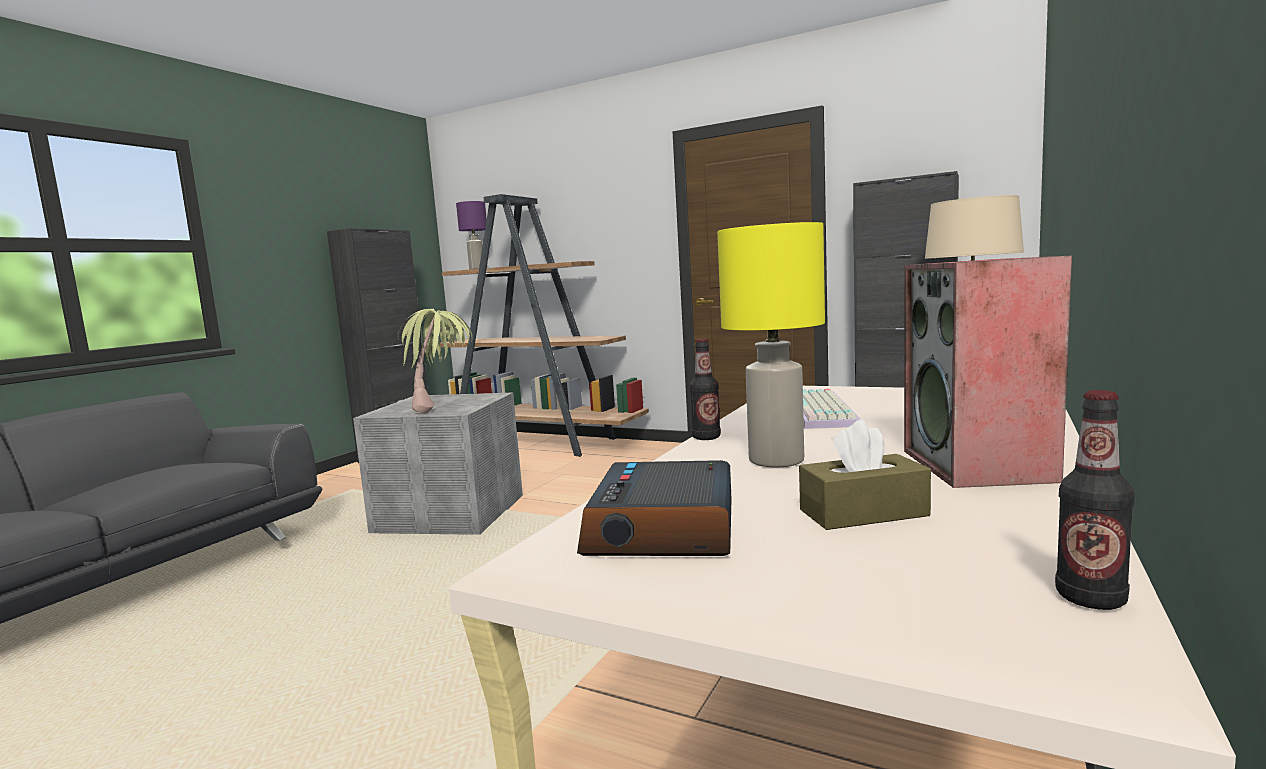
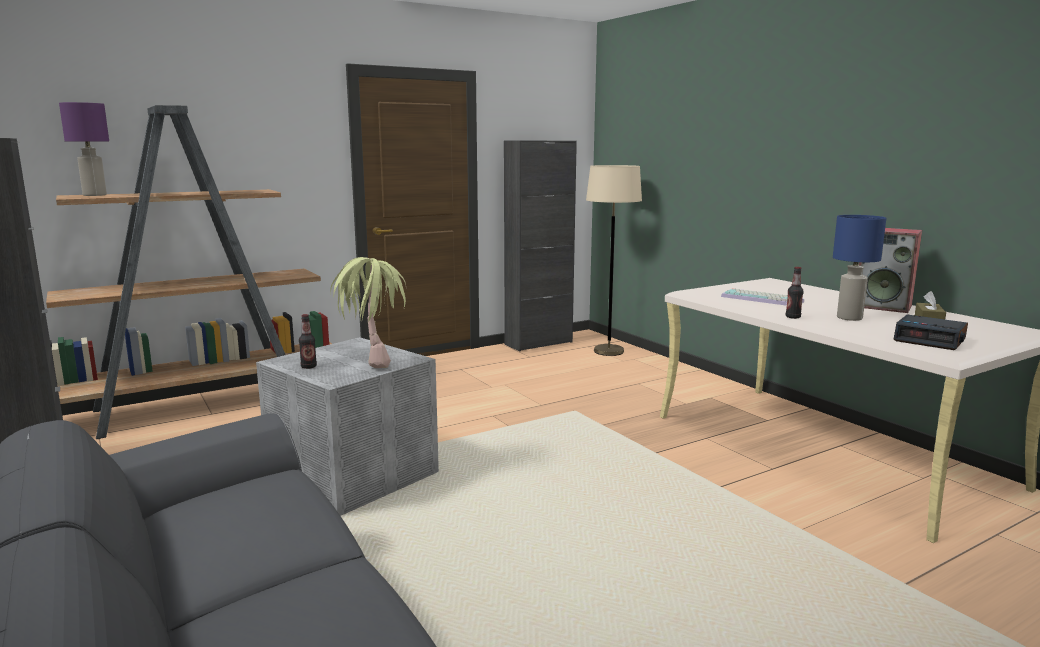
camera: 60 degrees left, 5 degrees up
(777, 461) = (850, 318): yellow table lamp -> blue table lamp
(1090, 598) = (1007, 325): bottle -> bottle (308, 367)

